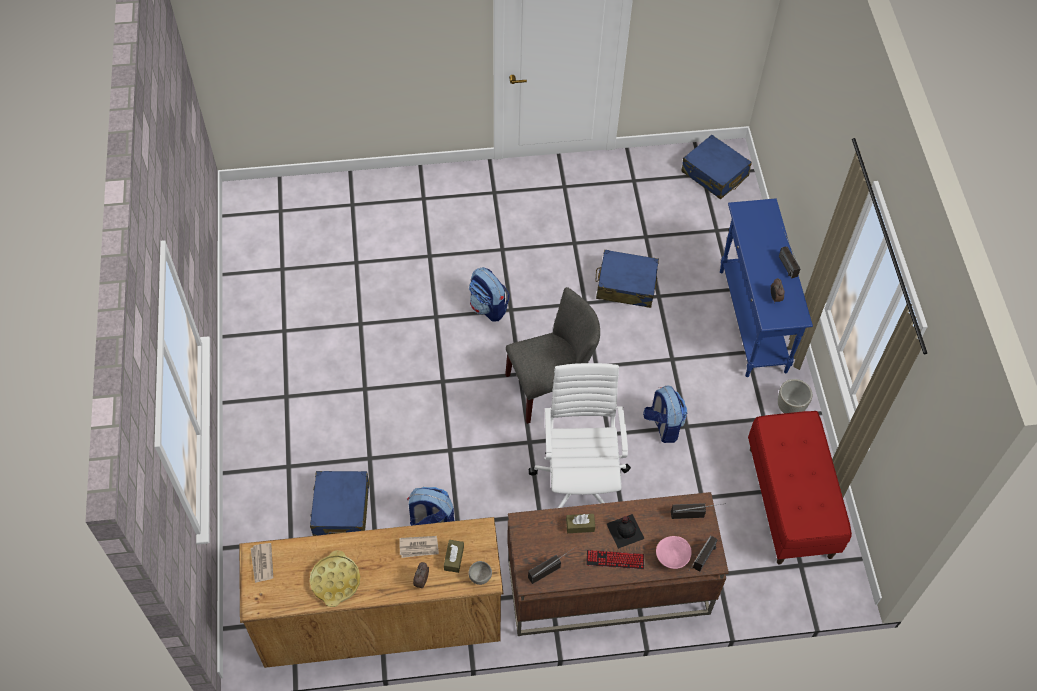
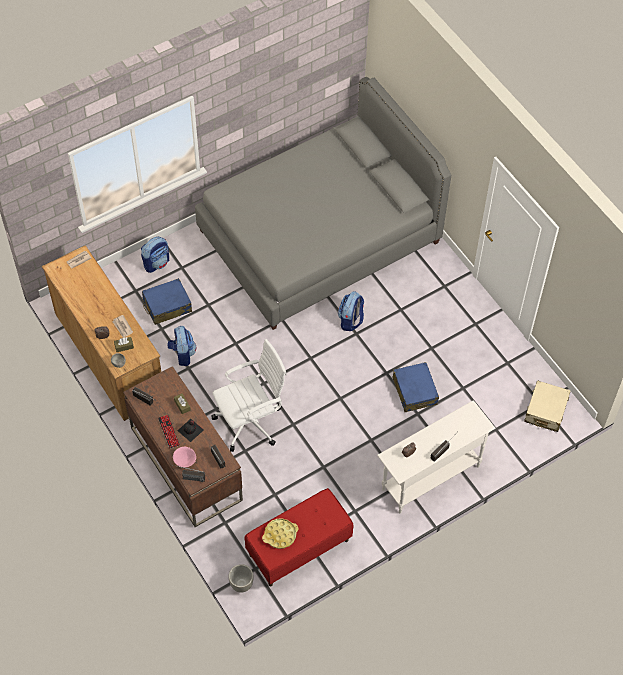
camera: 65 degrees right, 0 degrees up
(335, 581) = (84, 297): yellow tray -> yellow tray (280, 535)
(340, 287) = (319, 236): none -> grey bed
(551, 386) = (310, 379): grey chair -> none
(663, 425) = (316, 453): backpack -> backpack (157, 263)
(714, 174) = (545, 410): blue suitcase -> beige suitcase
(752, 321) = (430, 478): blue console table -> white console table
(790, 407) = (372, 524): grey planter -> grey planter (241, 584)

